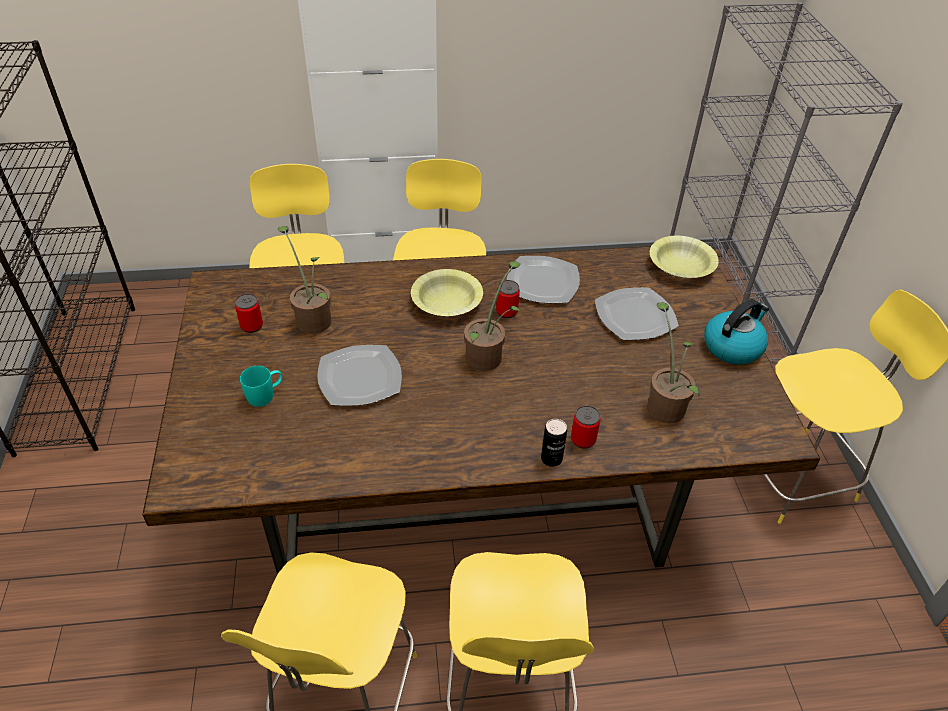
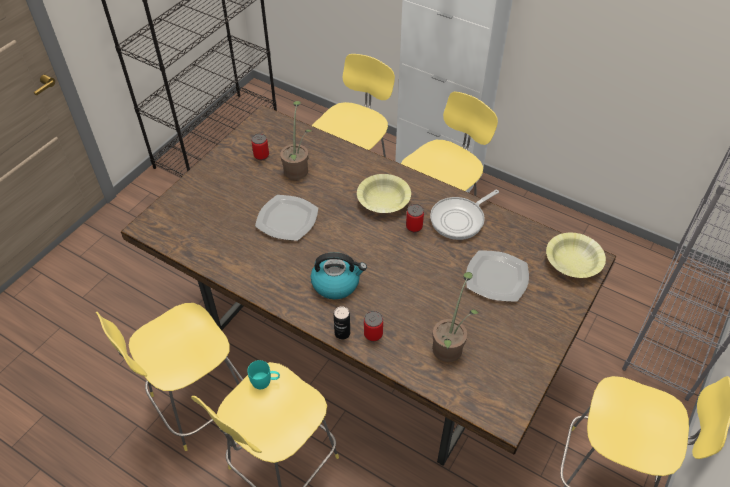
camera: 40 degrees right, 5 degrees up
(265, 395) = (230, 201): turquoise mug -> turquoise mug (265, 381)
(488, 355) = (372, 248): potted plant -> none
(543, 282) = (460, 219): plate -> frying pan
(732, 346) = (543, 338): kettle -> kettle (336, 283)

